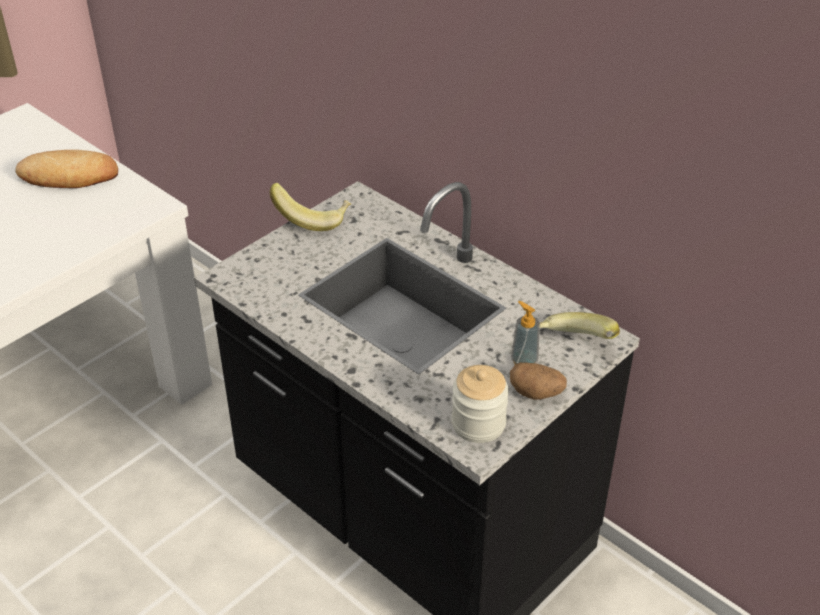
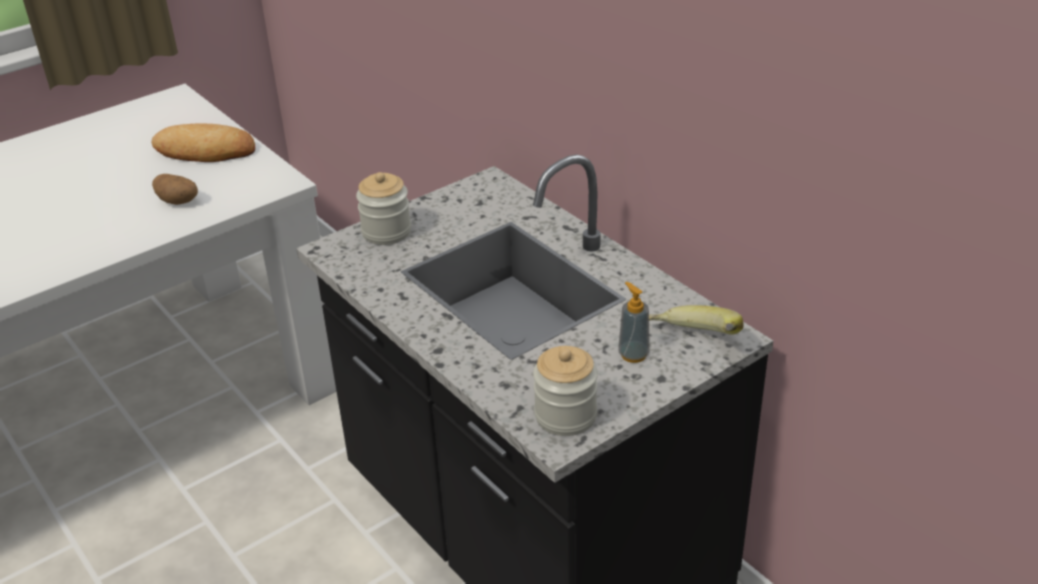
camera: 10 degrees right, 5 degrees down
(275, 255) = (386, 232): none -> jar
(312, 219) = (436, 199): banana -> none
(536, 393) = (640, 389): potato -> potato (179, 201)

